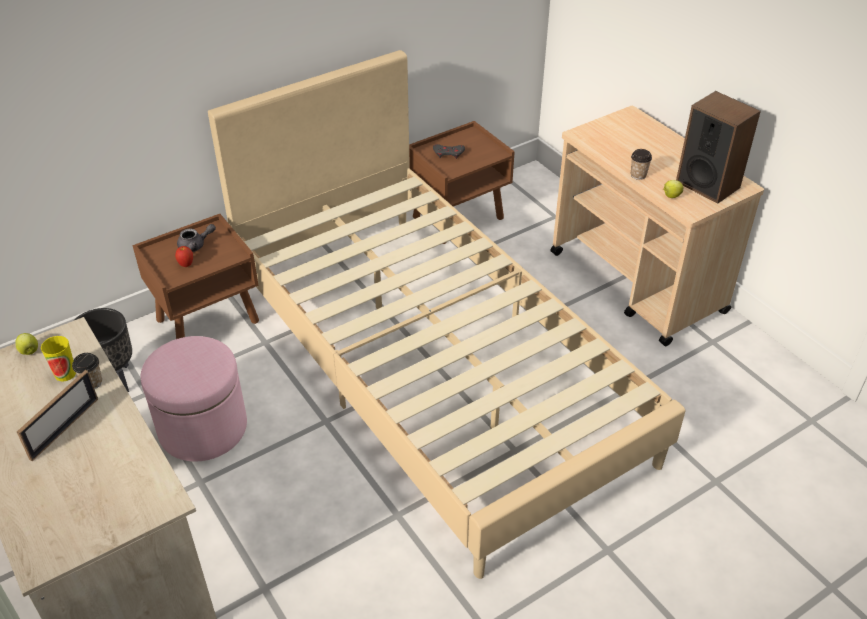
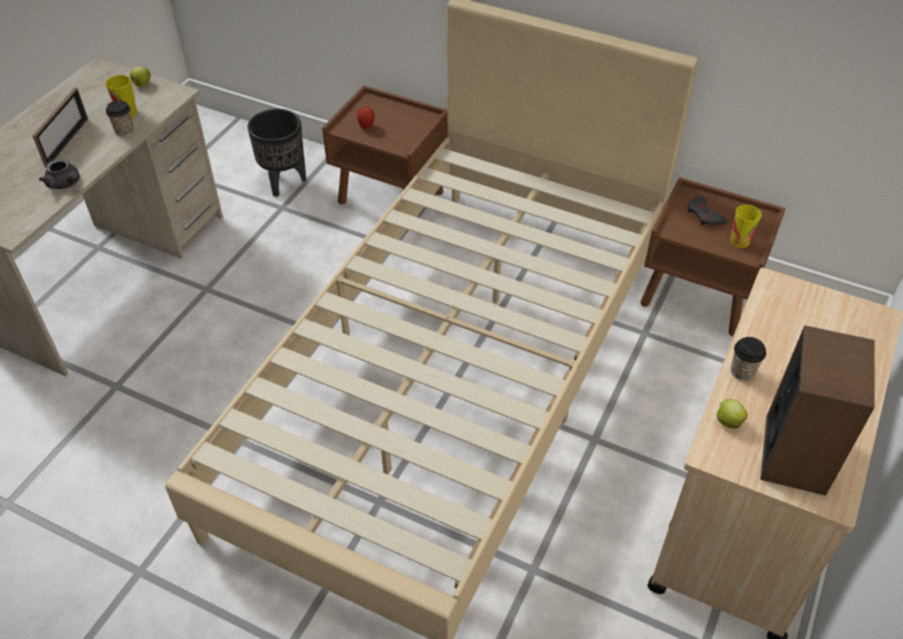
camera: 60 degrees right, 5 degrees up
(64, 428) = (67, 142): picture frame -> picture frame turned 75 degrees counterclockwise
(196, 245) = (396, 119): grey teapot -> grey teapot (66, 184)
(203, 428) = (265, 260): pink ottoman -> none
(483, 151) = (739, 241): none -> cup

